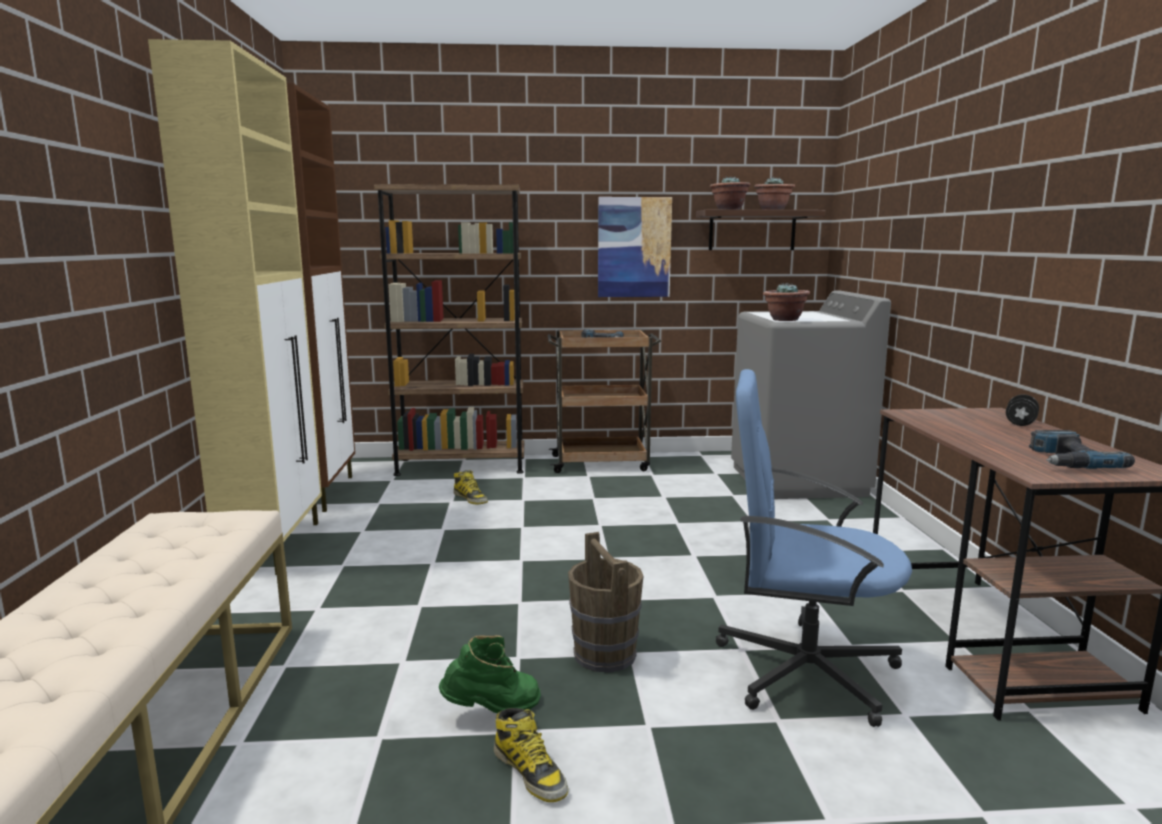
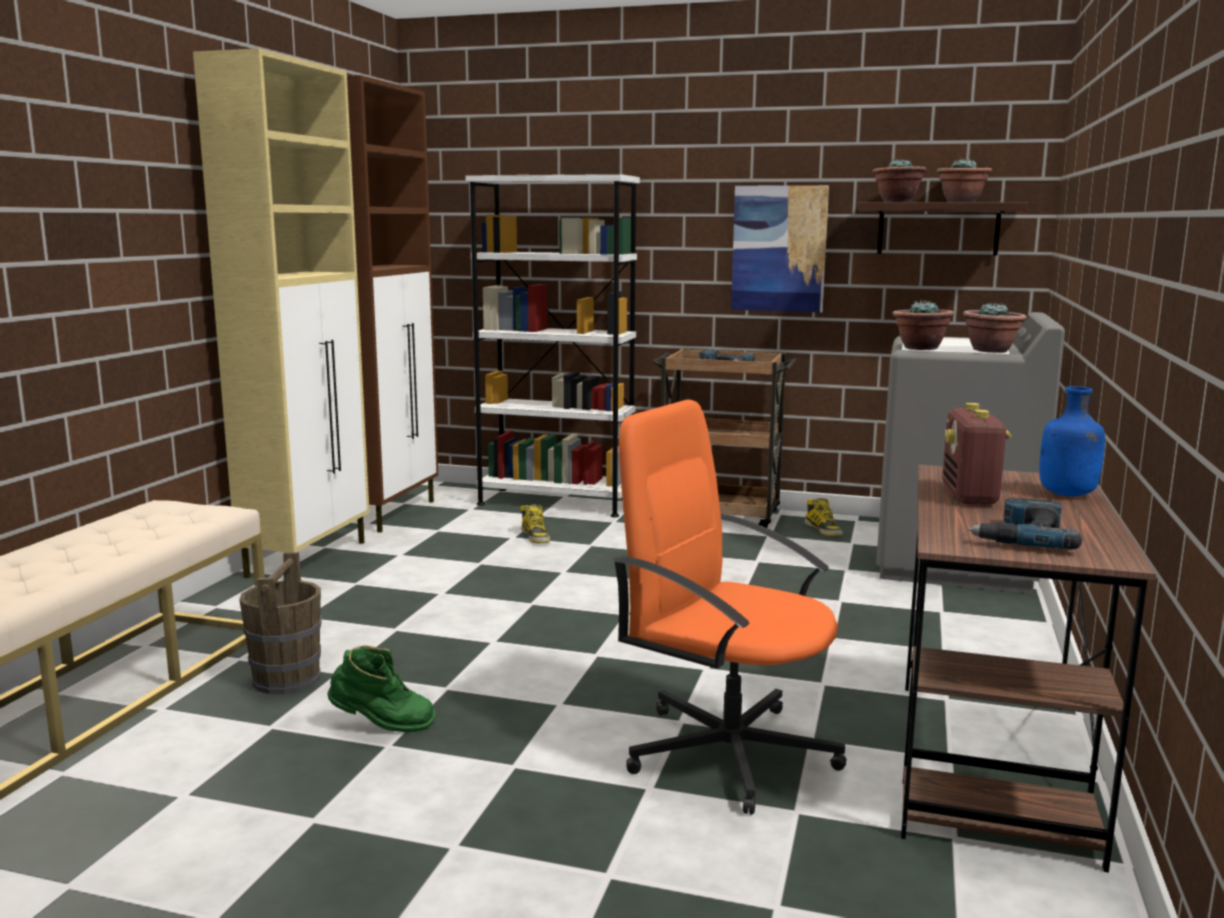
camera: 20 degrees right, 0 degrees up
(461, 466) = (556, 502): brown bookcase -> white bookcase
(530, 772) = (372, 778): boot -> boot (823, 530)
(604, 654) = (532, 700): brown bucket -> brown bucket (287, 679)
(803, 669) = (727, 751): blue office chair -> orange office chair
(834, 319) = (991, 351): none -> potted plant
(966, 431) = (970, 496): none -> radio
(1020, 423) = (1067, 494): black dumbbell -> blue bottle

